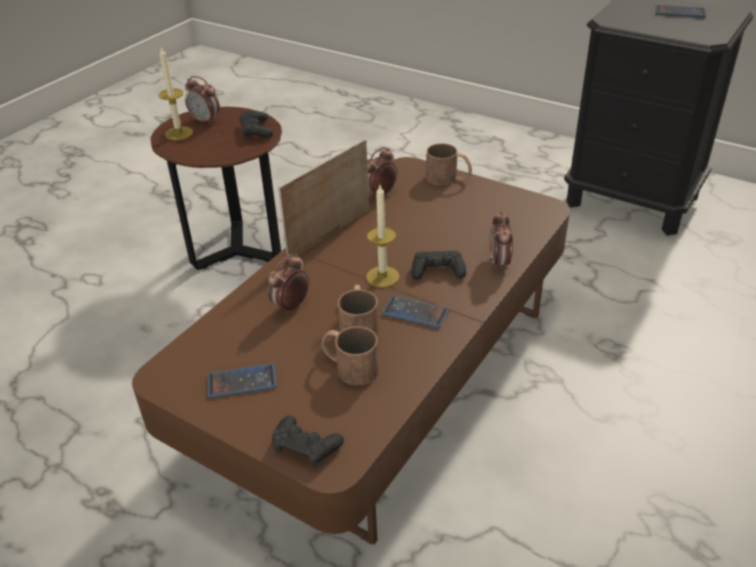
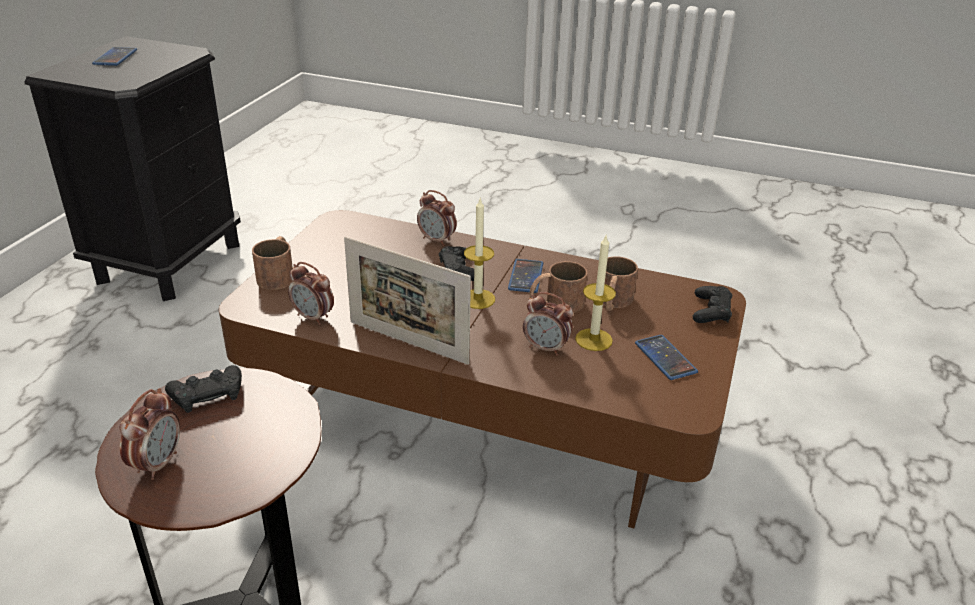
camera: 105 degrees left, 5 degrees down
(179, 133) = (205, 486): candle -> candle (593, 339)
(499, 263) = (437, 240): alarm clock -> alarm clock turned 45 degrees clockwise

